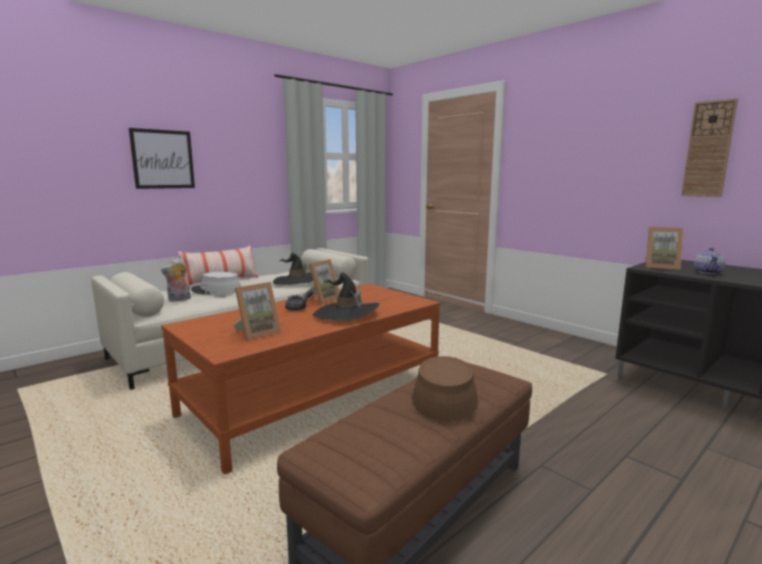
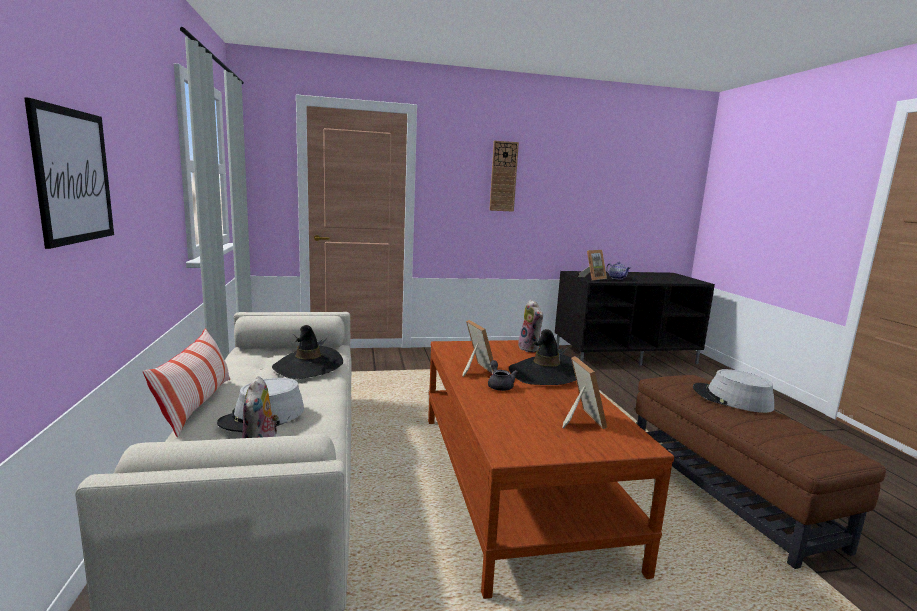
camera: 60 degrees left, 0 degrees up
(405, 303) = (530, 349): none -> plush toy
(444, 396) = (731, 399): brown hat -> grey hat
(708, 149) = (585, 192): wall clock -> wall clock (503, 176)

